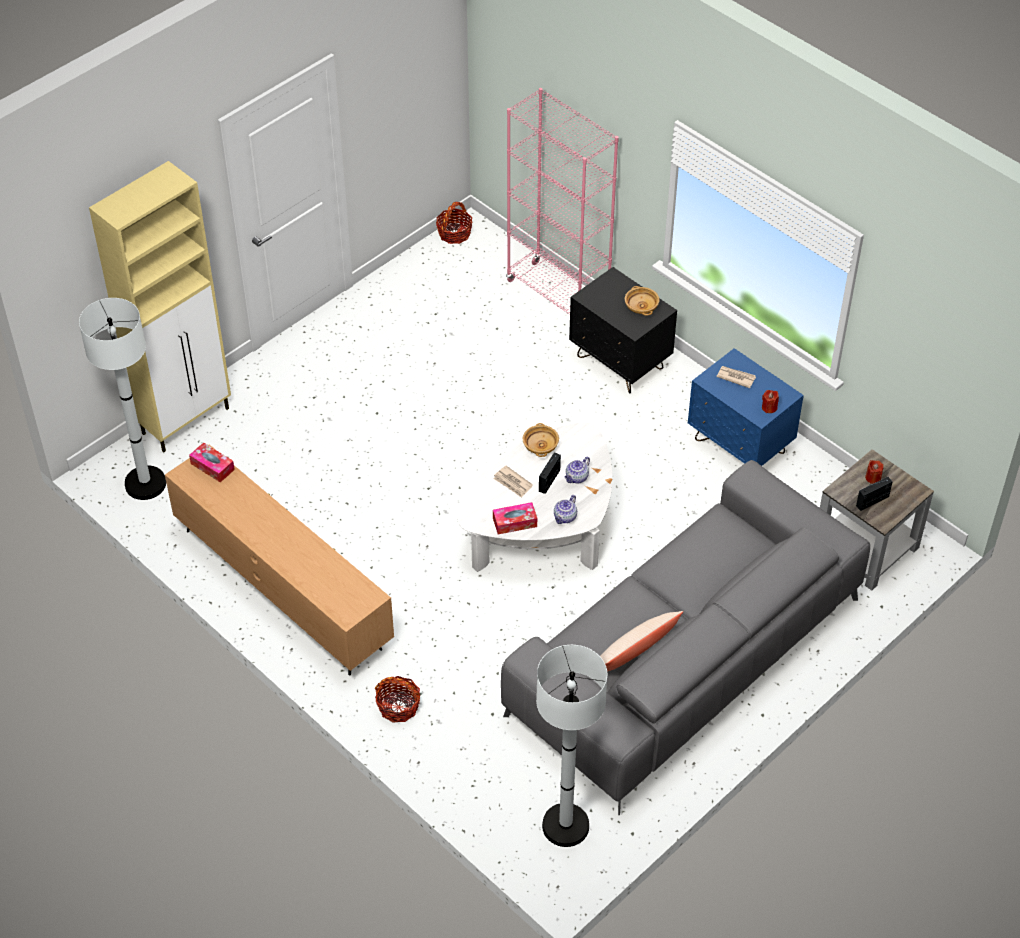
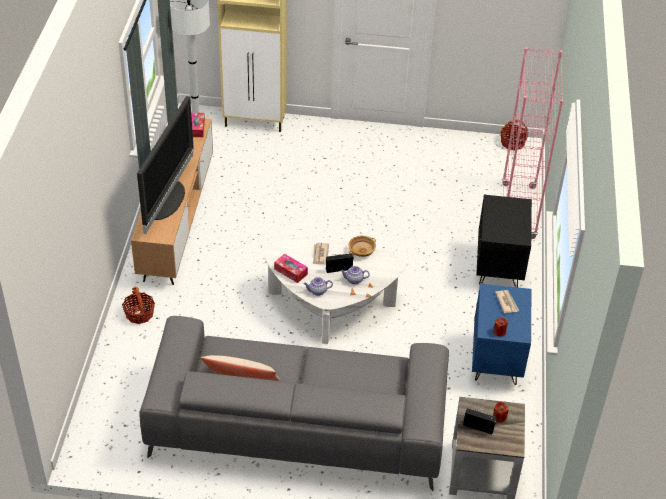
camera: 50 degrees right, 5 degrees down
(312, 562) = (167, 201): none -> television
(565, 826) = (118, 436): white floor lamp -> none
(641, 307) = (513, 228): beige bowl -> none

